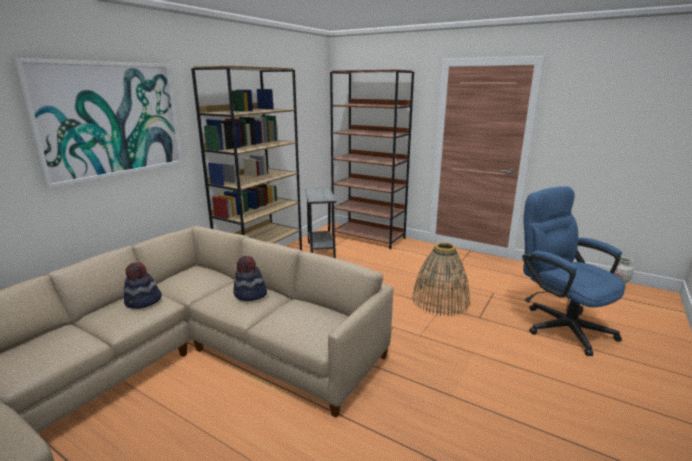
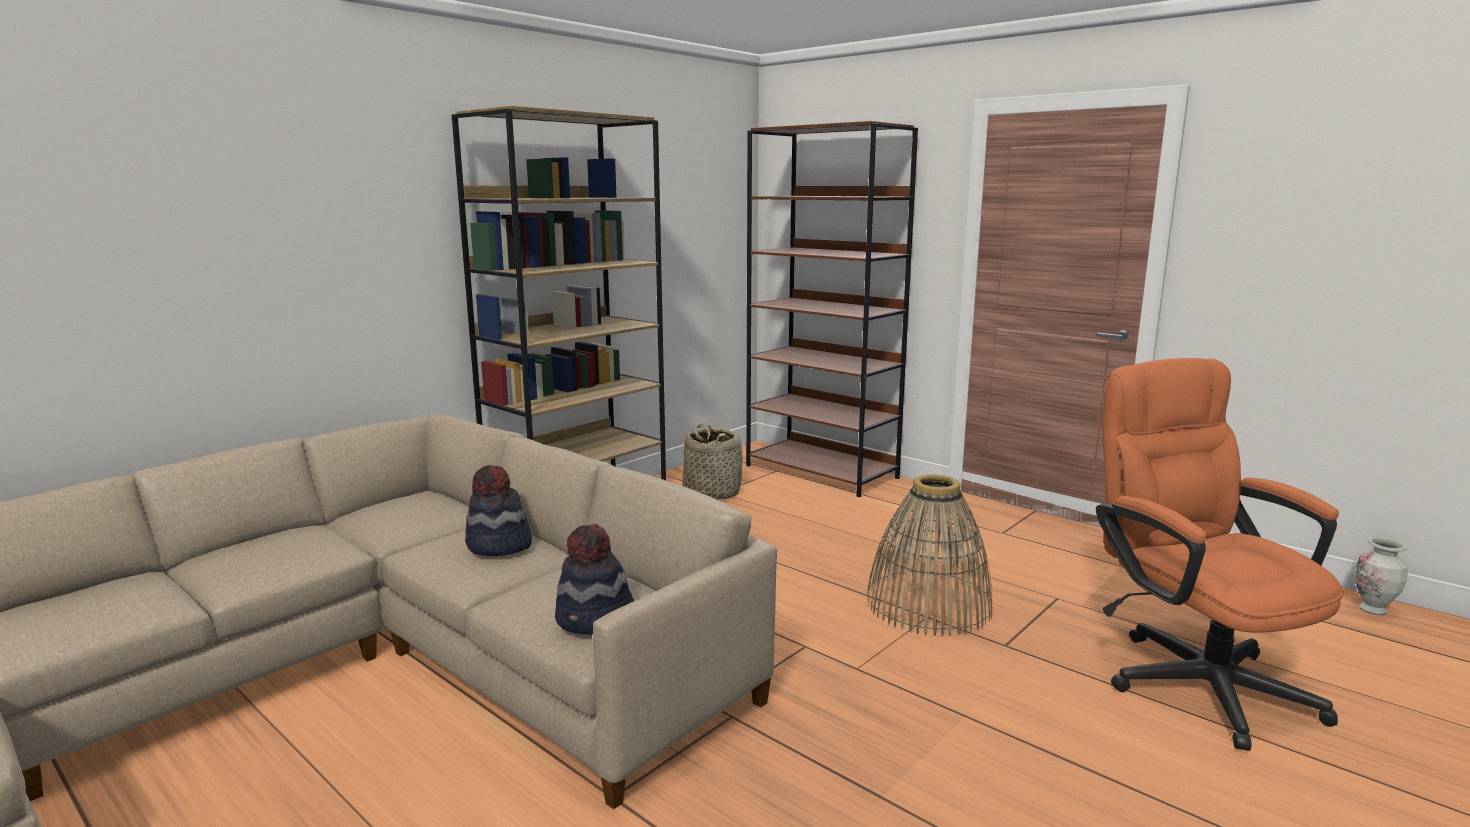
camera: 10 degrees right, 5 degrees down
(110, 119) = (285, 202): picture -> none
(143, 302) = (299, 543): hat -> hat (595, 619)
(321, 251) = (712, 492): grey side table -> basket
(560, 324) = (1193, 677): blue office chair -> orange office chair

